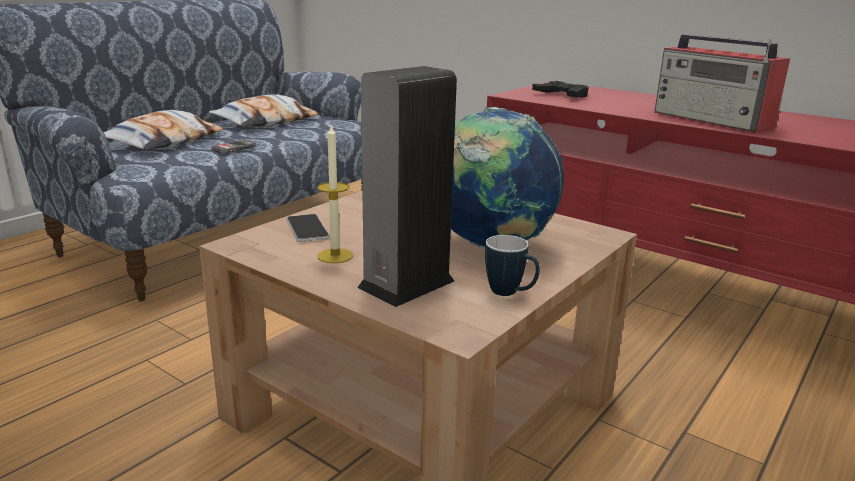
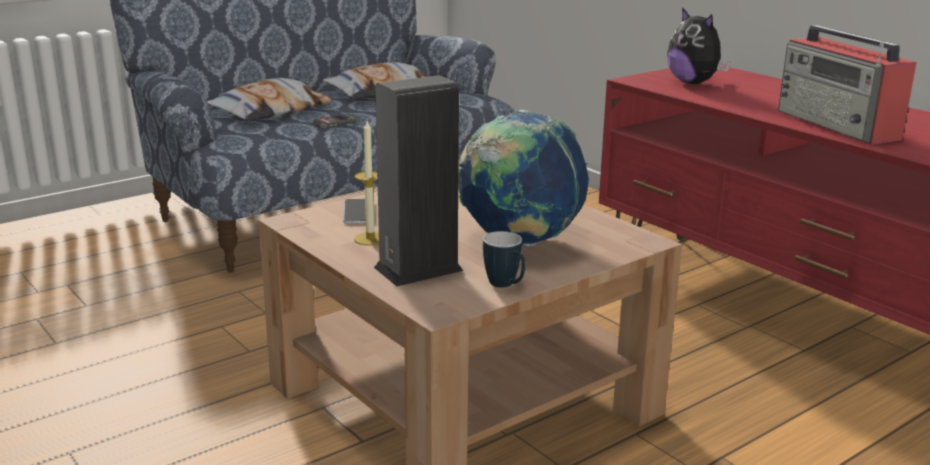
camera: 15 degrees right, 0 degrees up
(561, 95) = (694, 83): black game controller -> plush toy

